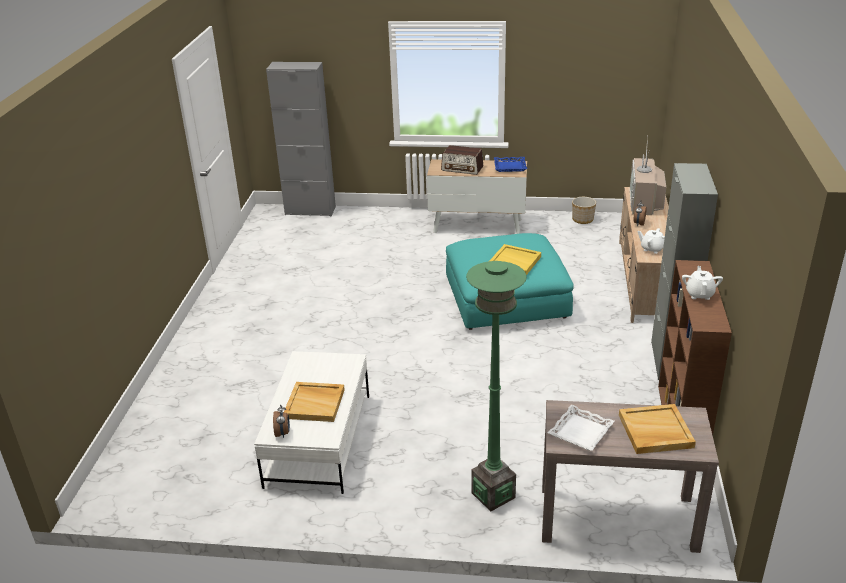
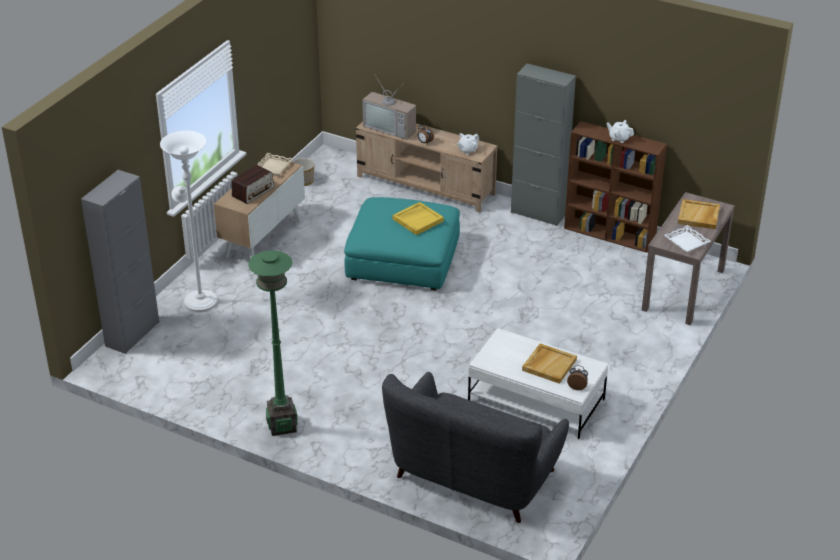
camera: 70 degrees left, 5 degrees up
(178, 425) = (472, 476): none -> grey sofa
(371, 223) = (199, 299): none -> white floor lamp
(493, 495) = (639, 332): green floor lamp -> green floor lamp (282, 425)
(510, 166) = (273, 167): blue tray -> beige tray

